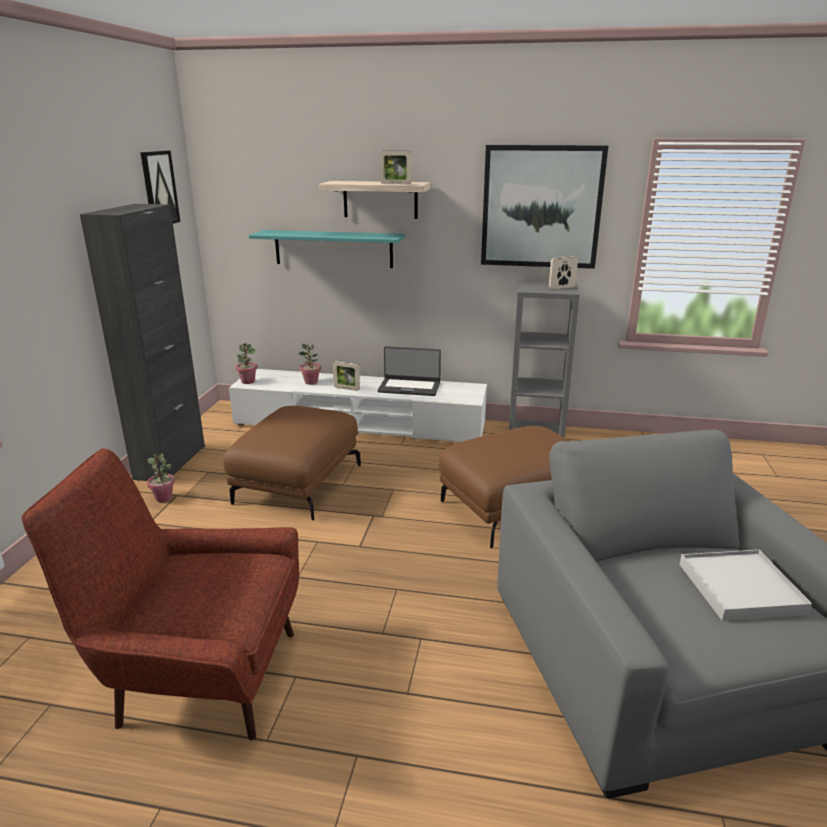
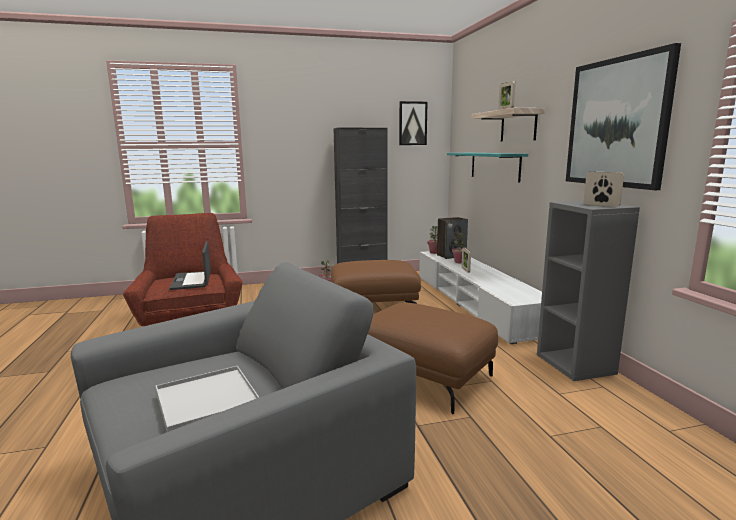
camera: 65 degrees right, 10 degrees down
(278, 378) = (451, 256): none -> speaker
(409, 387) = (501, 282): laptop -> laptop (192, 280)

